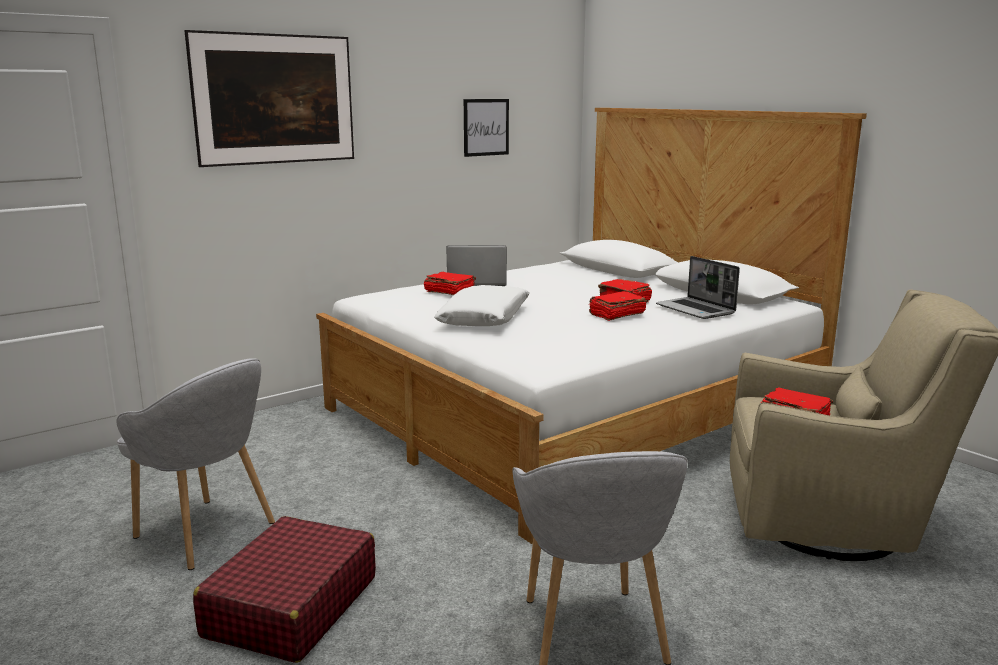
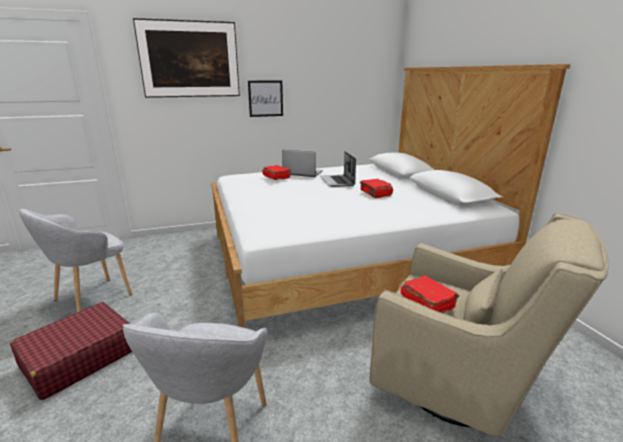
camera: 20 degrees right, 5 degrees up
(206, 533) = (91, 299): grey armchair -> grey armchair turned 75 degrees clockwise
(484, 318) = (276, 196): white pillow -> none
(486, 127) = (329, 79): picture -> picture (265, 98)
(616, 315) = (357, 203): red book -> none
(696, 310) = (416, 205): laptop -> laptop (337, 182)

